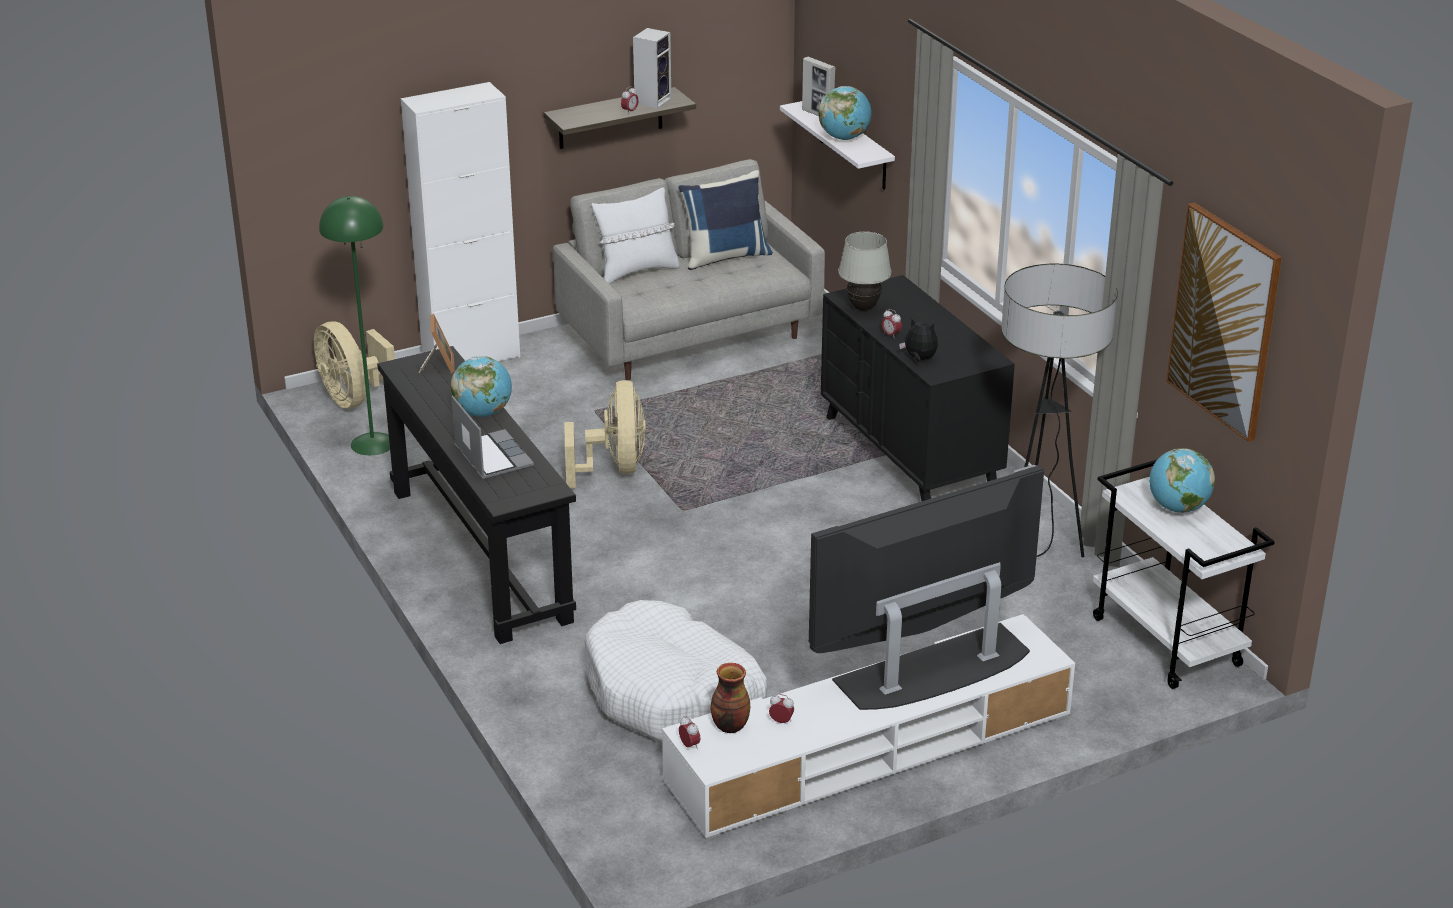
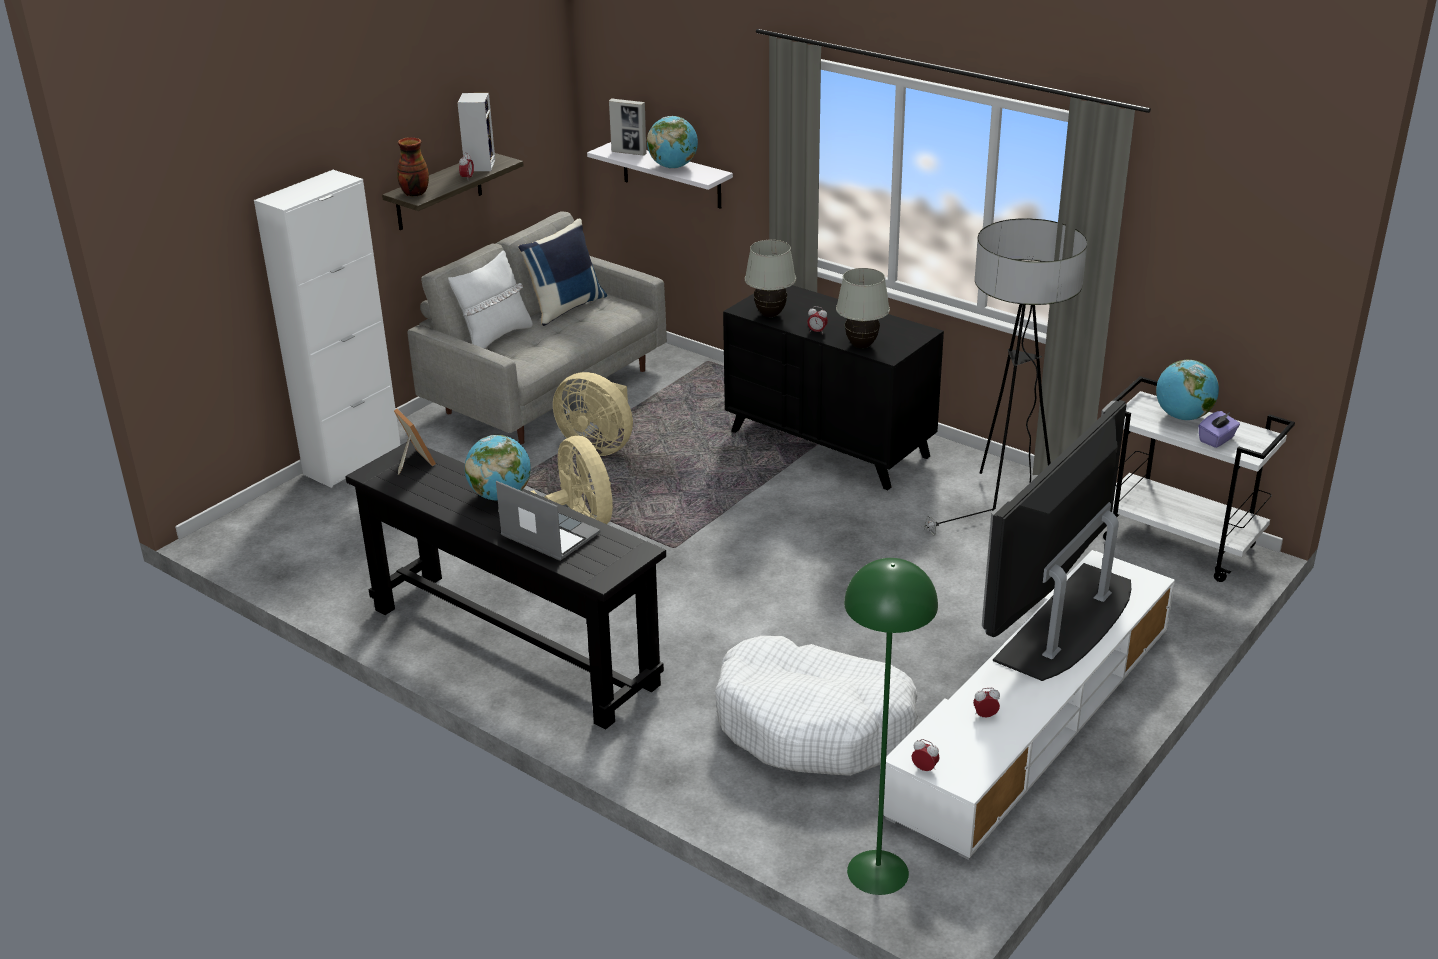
camera: 25 degrees left, 0 degrees up
(353, 399) = (260, 530): beige fan -> beige fan (598, 446)
(373, 443) = (315, 568): green floor lamp -> green floor lamp (878, 871)
(729, 726) = (943, 736): vase -> vase (414, 193)
(919, 359) = (861, 346): plush toy -> white table lamp
(1187, 538) = (1217, 439): none -> purple tissue box
(1224, 321) = (1213, 231): picture -> none

